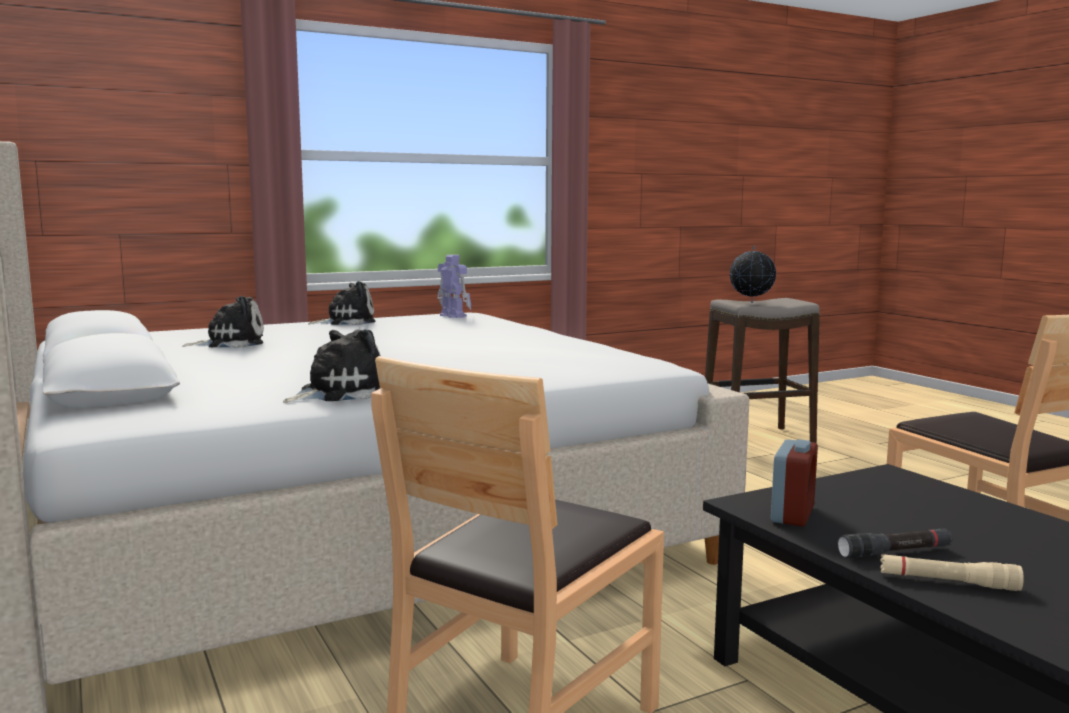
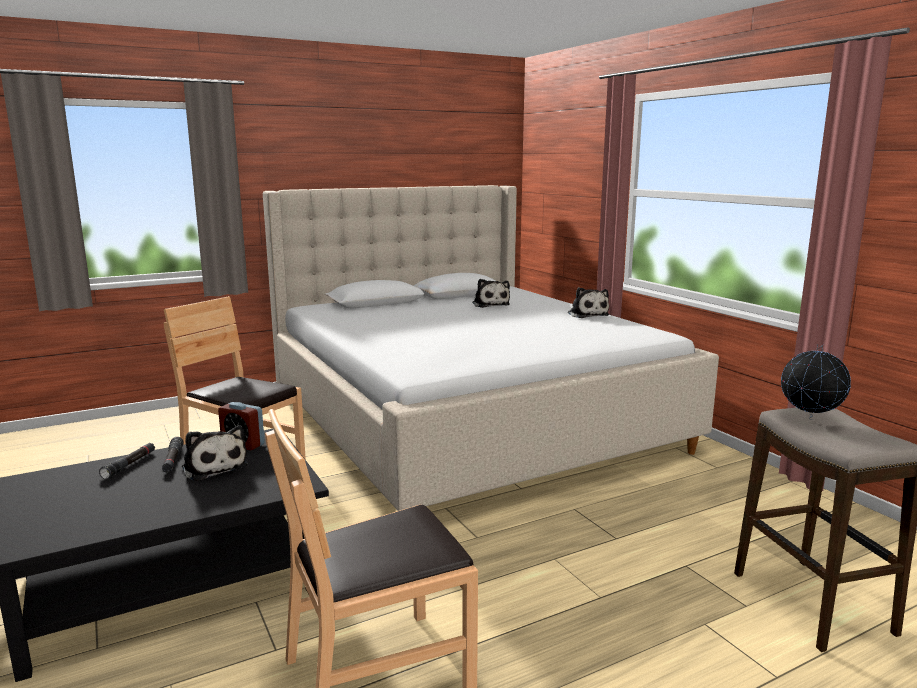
camera: 90 degrees right, 5 degrees up
(338, 393) = (350, 325): plush toy -> plush toy (214, 466)
(452, 316) = (638, 331): toy robot -> none
(948, 582) = (129, 465): beige flashlight -> black flashlight

